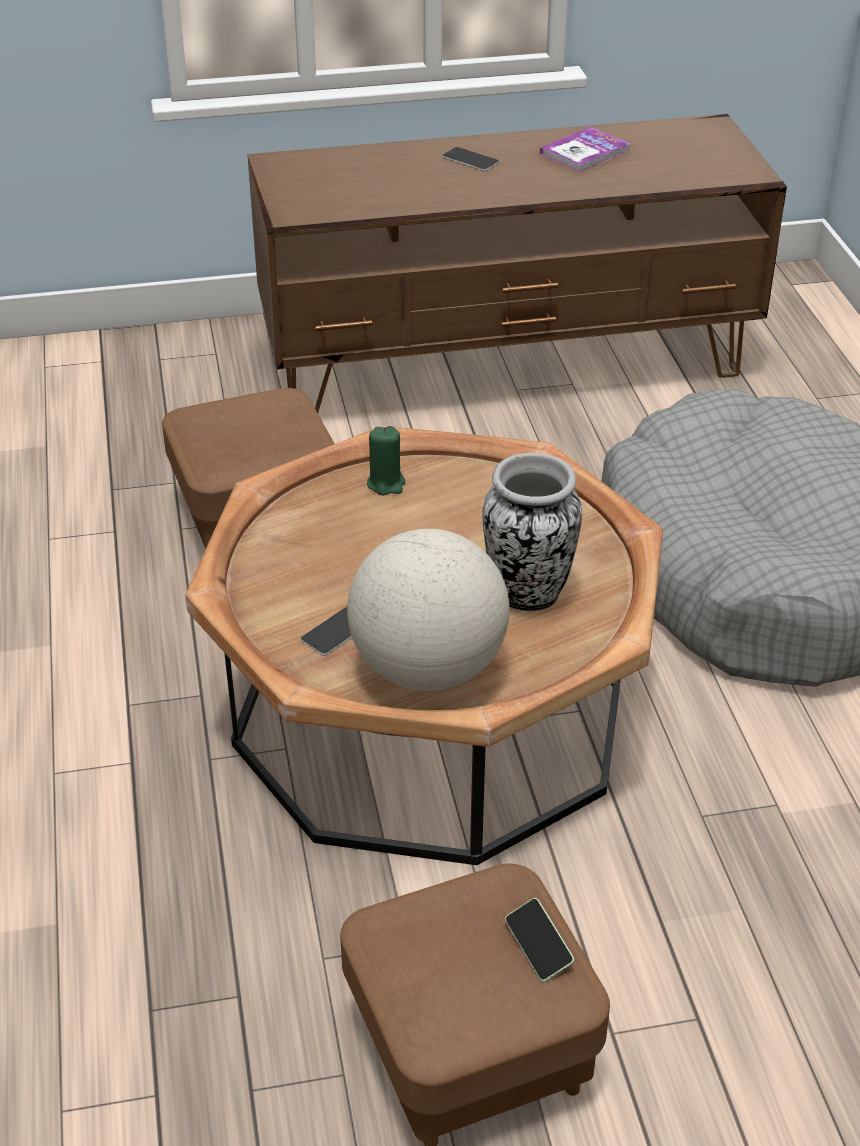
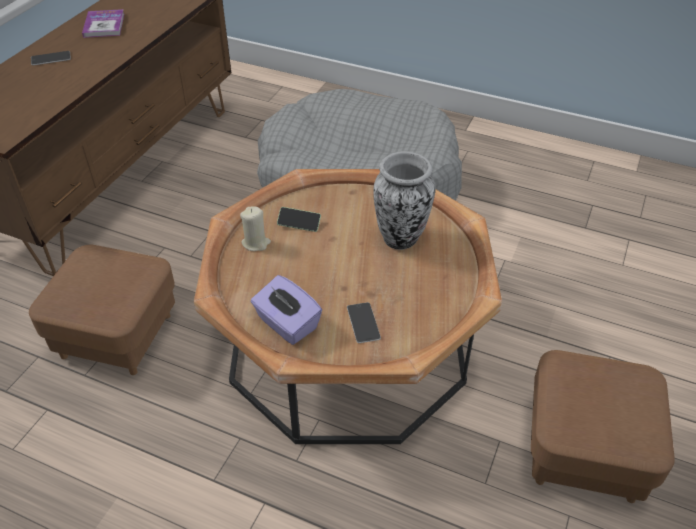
camera: 55 degrees left, 5 degrees up
(277, 571) = (287, 324): none -> purple tissue box
(386, 484) = (256, 243): green candle -> beige candle
(428, 669) = (430, 302): globe -> none
(538, 947) = (609, 373): phone -> phone (299, 224)

